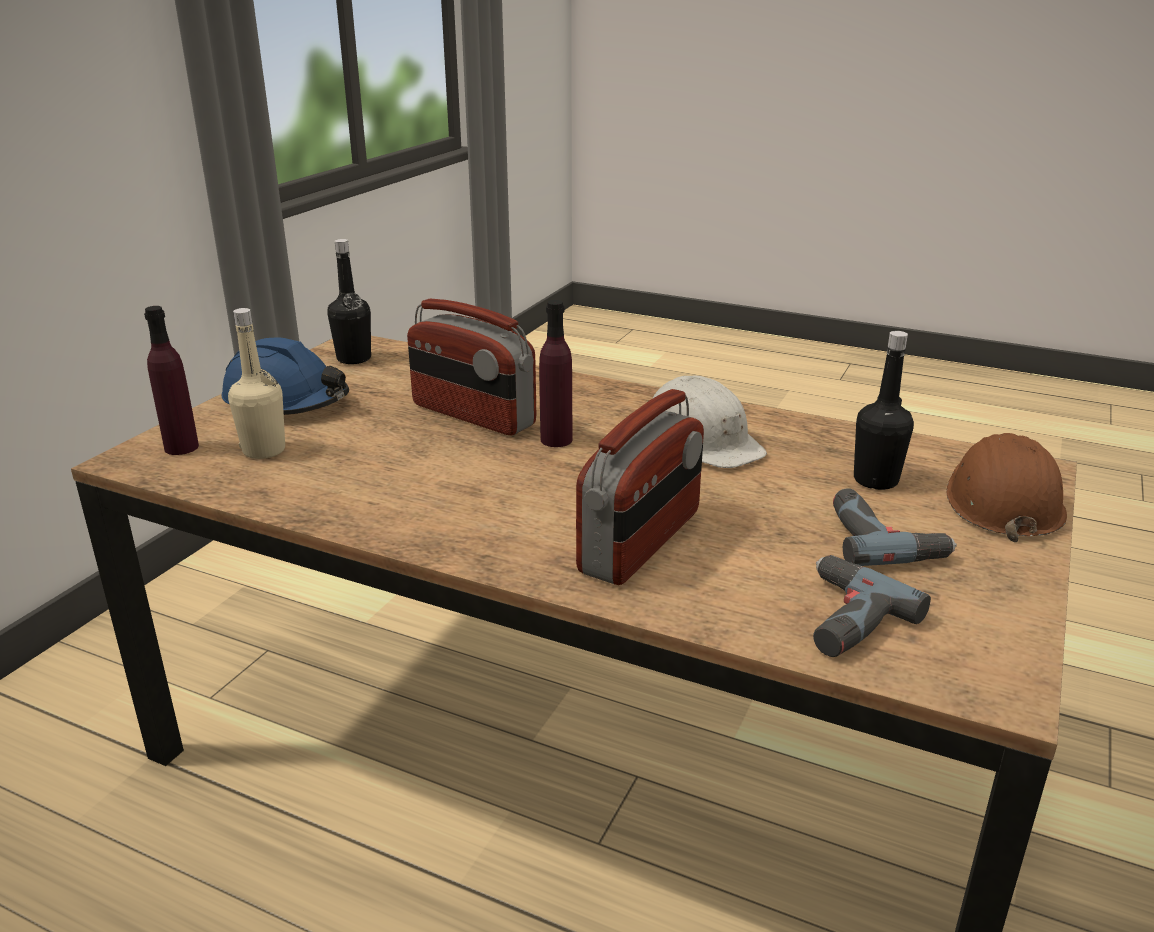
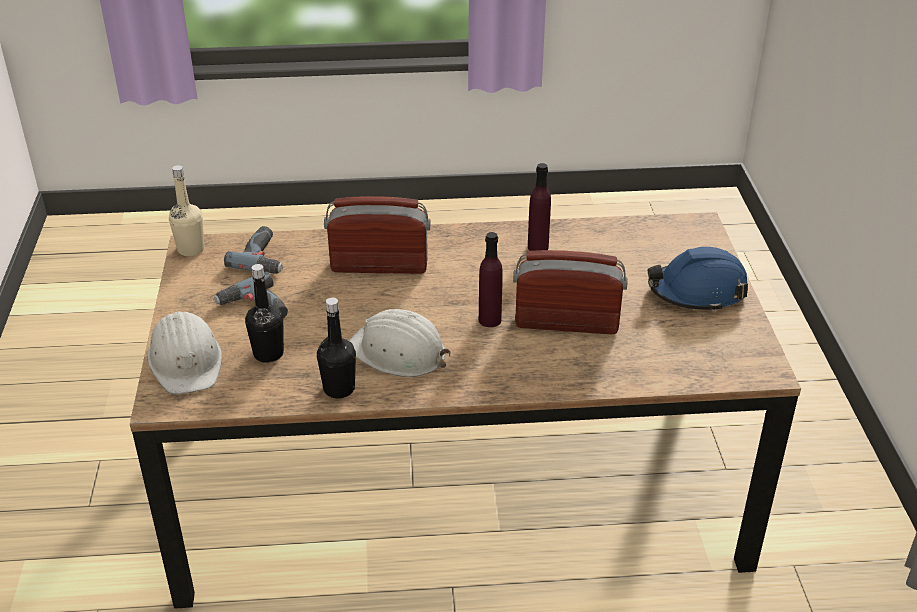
camera: 150 degrees right, 10 degrees up
(181, 447) = (689, 240): purple bottle -> purple bottle (538, 247)
(264, 450) = (643, 253): beige bottle -> beige bottle (191, 249)
(354, 358) = (732, 352): black bottle -> black bottle (339, 389)
(642, 542) = (379, 266): radio -> radio turned 90 degrees clockwise
(1001, 502) = (186, 361): brown hard hat -> white hard hat

